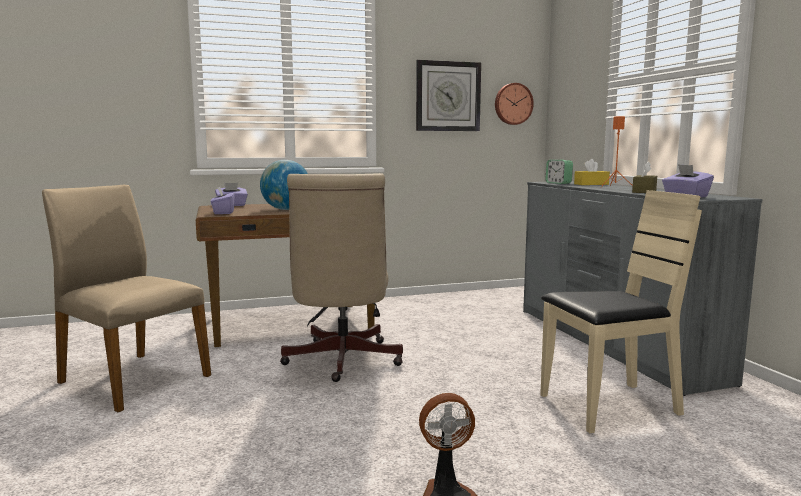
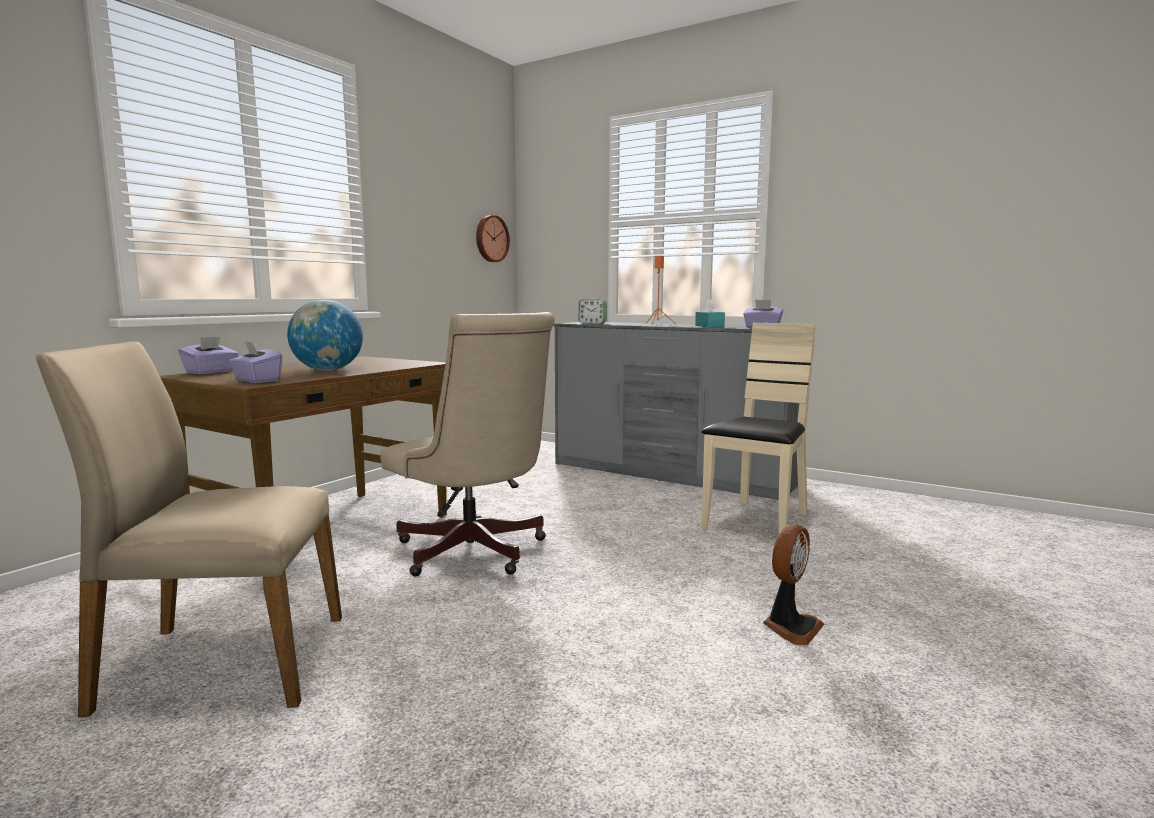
camera: 40 degrees left, 0 degrees up
(448, 96) = (434, 225): wall clock -> none
(591, 184) = (625, 323): yellow tissue box -> none
(644, 191) = (709, 326): brown tissue box -> turquoise tissue box

